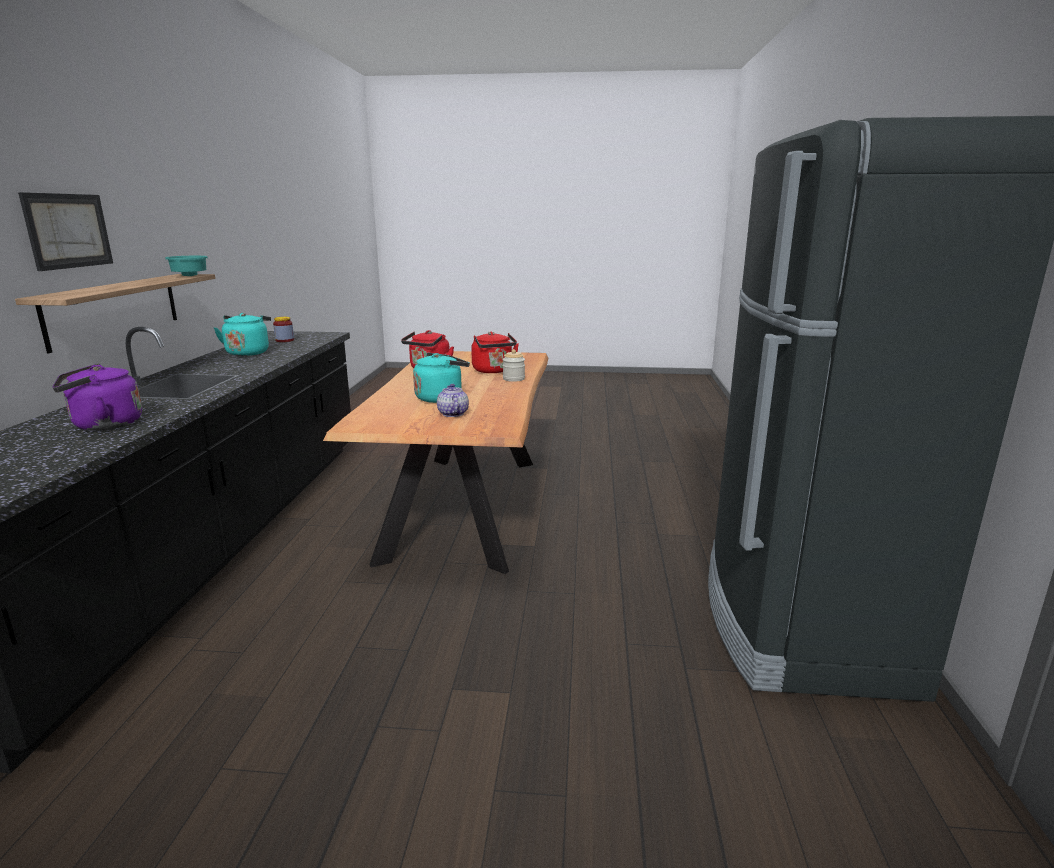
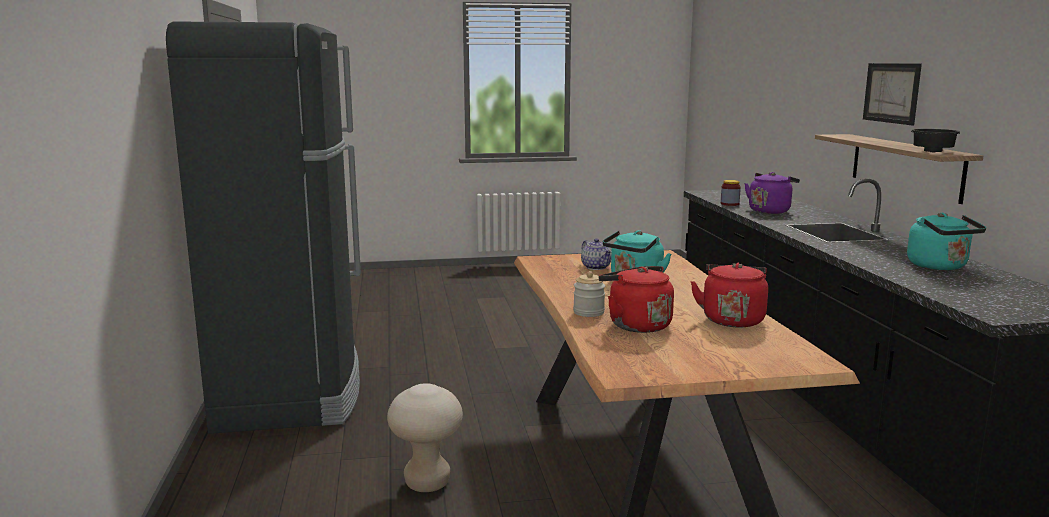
camera: 165 degrees right, 5 degrees down
(190, 275) = (933, 152): turquoise bowl -> black bowl
(284, 340) = (996, 292): jar -> jar (729, 204)
(626, 511) = (427, 483): none -> beige stool

